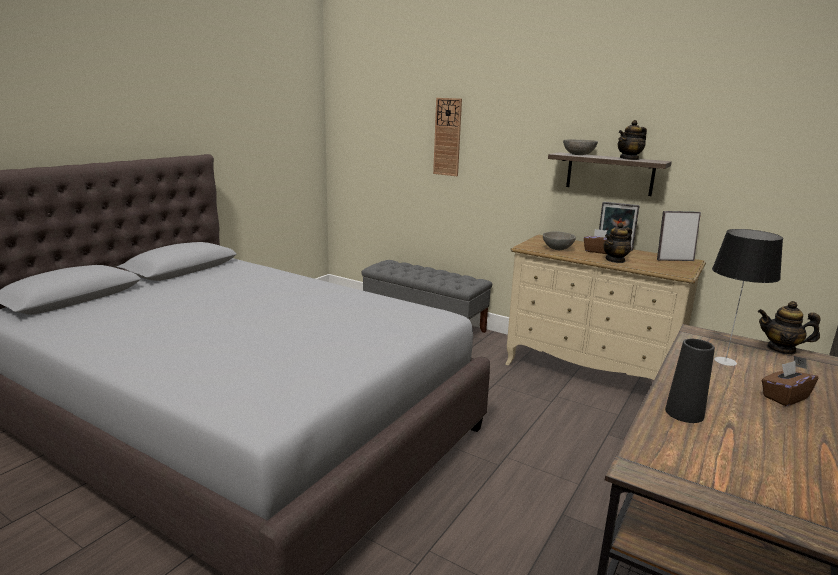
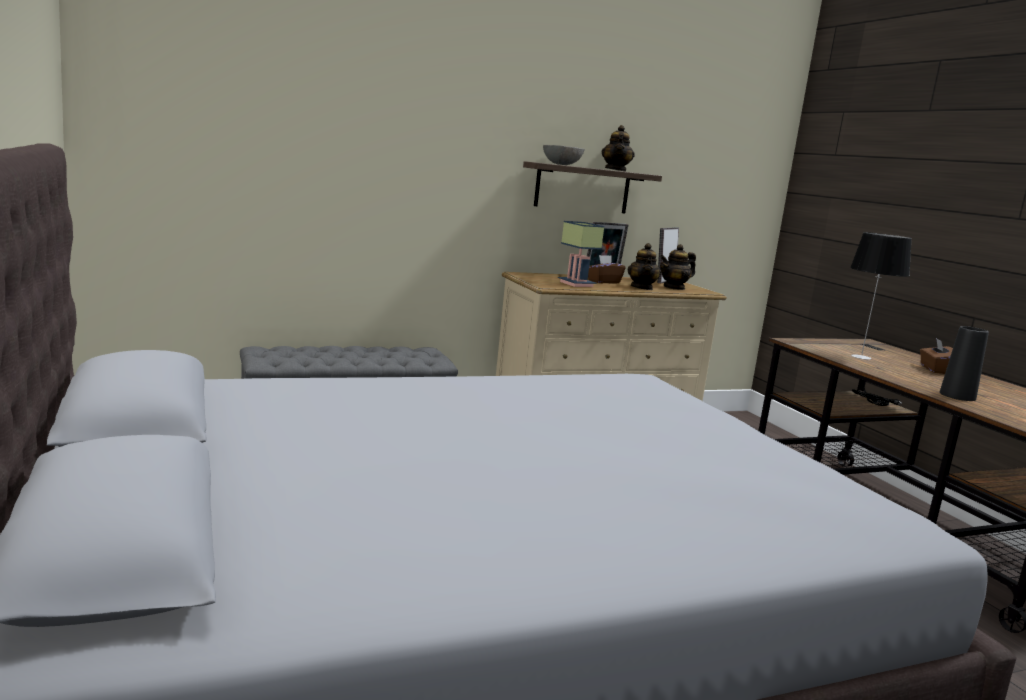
camera: 55 degrees left, 5 degrees down
(447, 137) = (356, 133): wall clock -> none
(557, 249) = (574, 284): grey bowl -> table lamp
(781, 349) = (846, 341): teapot -> teapot (674, 287)

